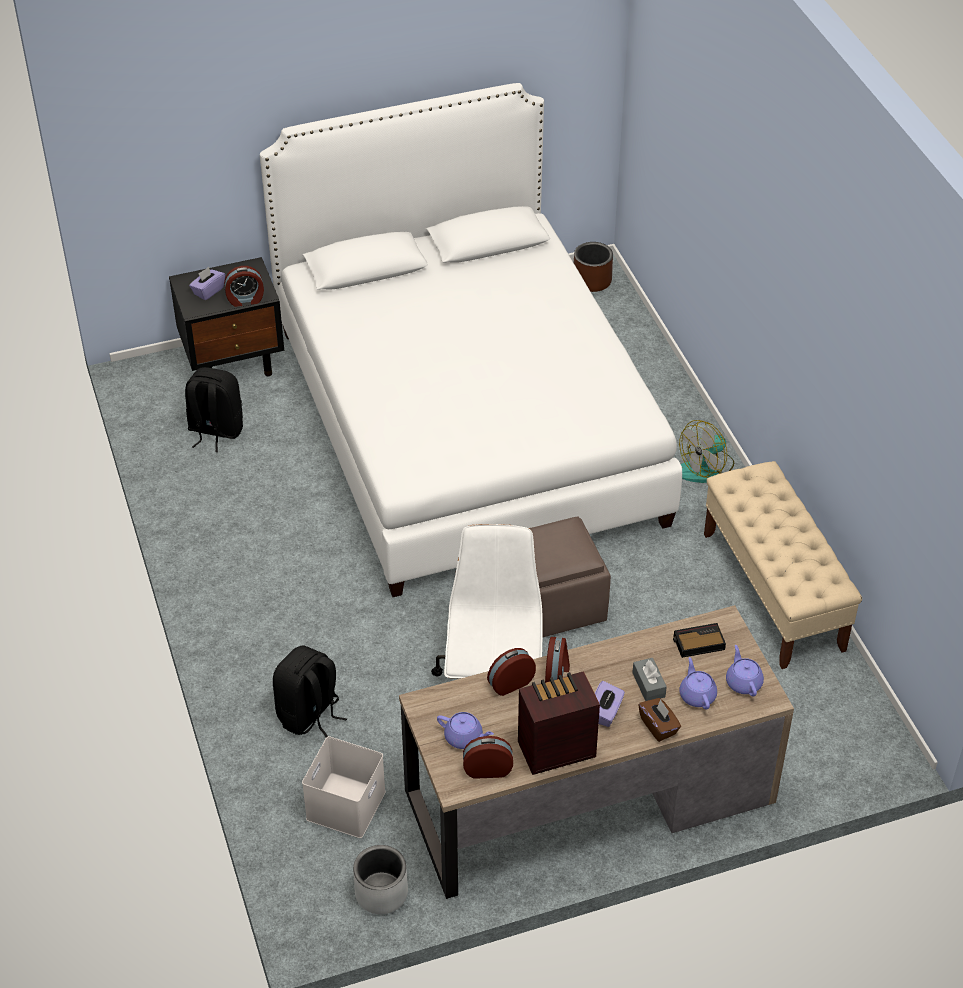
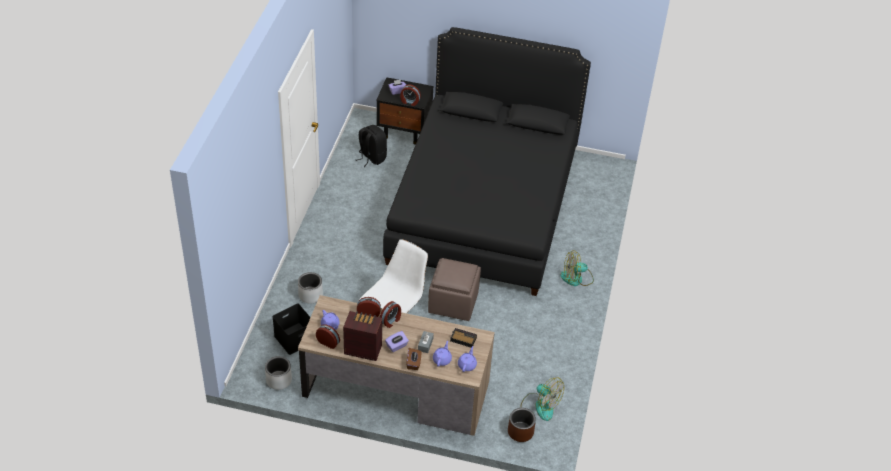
camera: 30 degrees right, 0 degrees up
(309, 715) = (310, 295): black backpack -> grey planter
(346, 806) = (294, 339): white storage box -> black storage box
(466, 424) = (483, 206): white bed -> black bed
(592, 281) = (601, 168): brown planter -> brown planter (520, 432)
(773, 591) = (557, 348): beige bench -> none
(828, 698) = (539, 406): none -> fan

